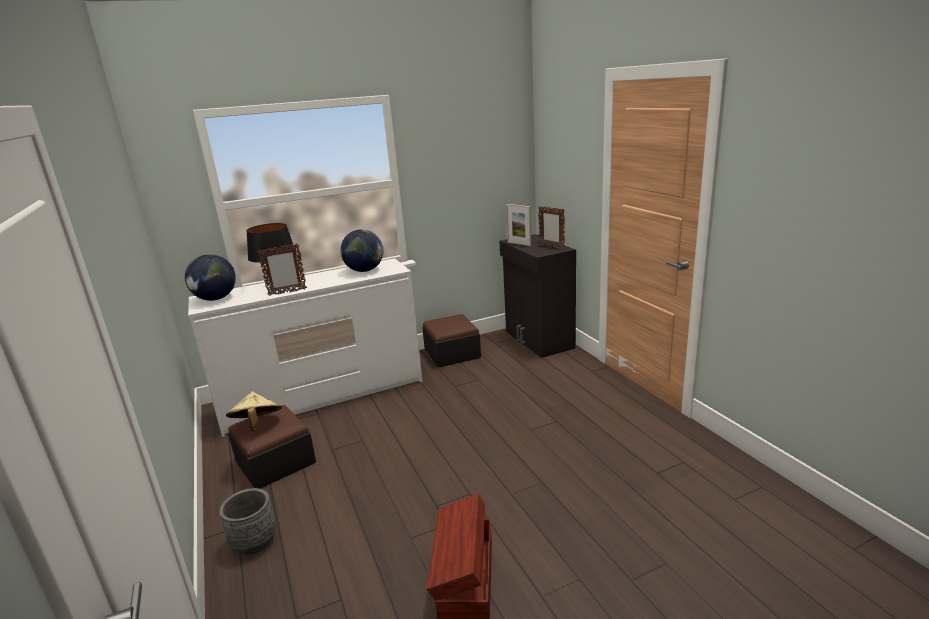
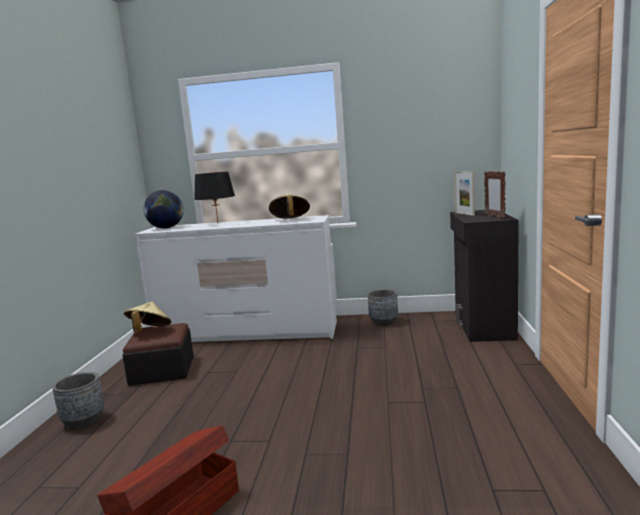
camera: 30 degrees right, 10 degrees down
(287, 292) = (212, 227): picture frame -> none
(364, 270) = (290, 220): globe -> beige hat
(452, 353) = (383, 322): ottoman -> grey planter

